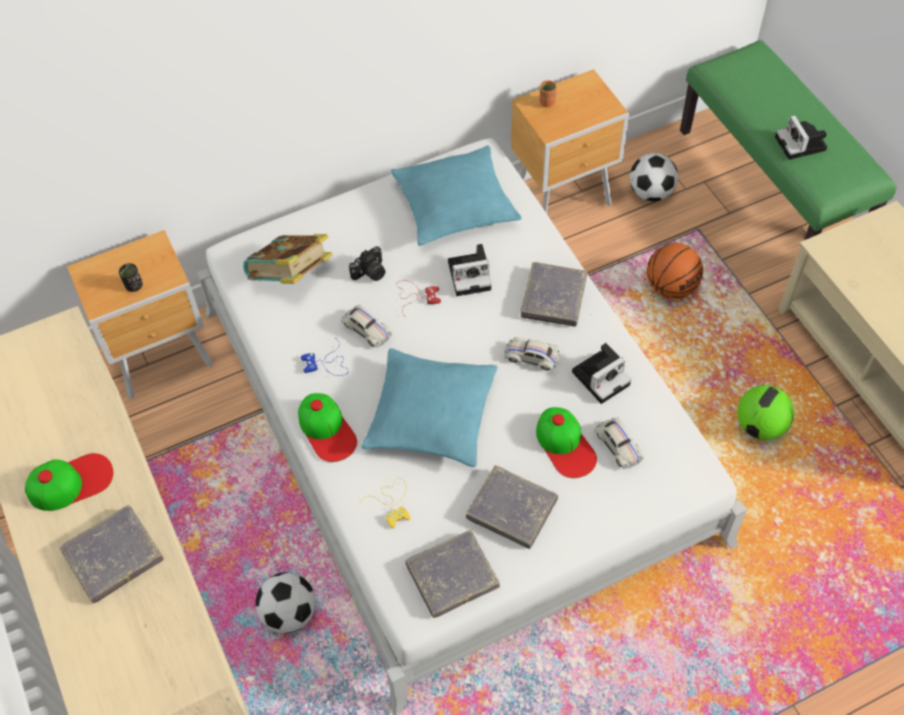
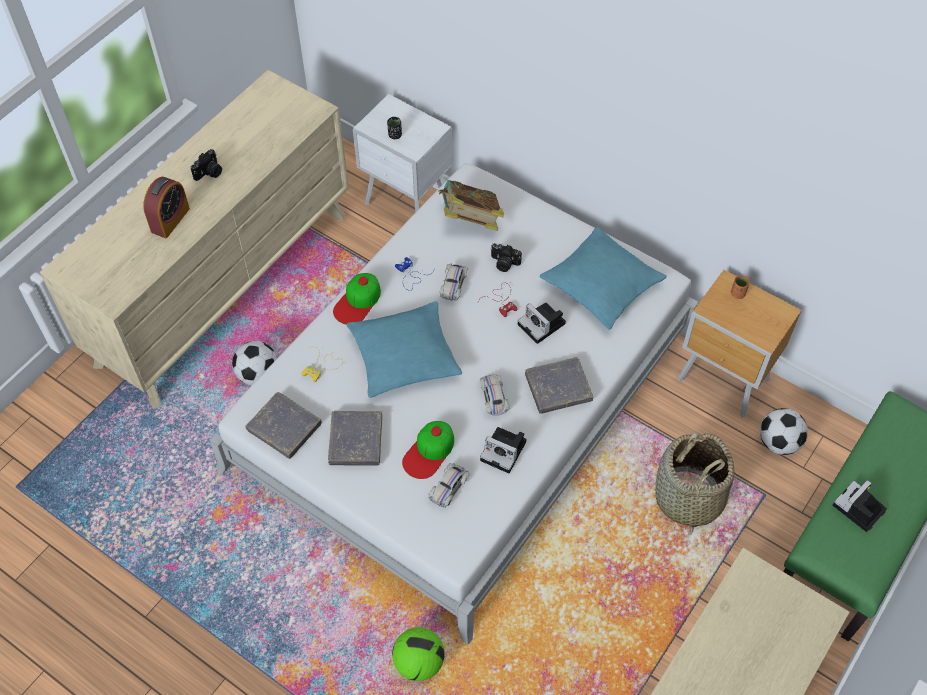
camera: 60 degrees right, 0 degrees up
(71, 482) = (209, 173): cap -> camera
(113, 556) = (170, 220): grey book -> alarm clock
(164, 360) = (407, 206): brown nightstand -> white nightstand
(671, 287) = (688, 498): basketball -> basket
(760, 425) = (592, 620): football -> football (419, 662)

